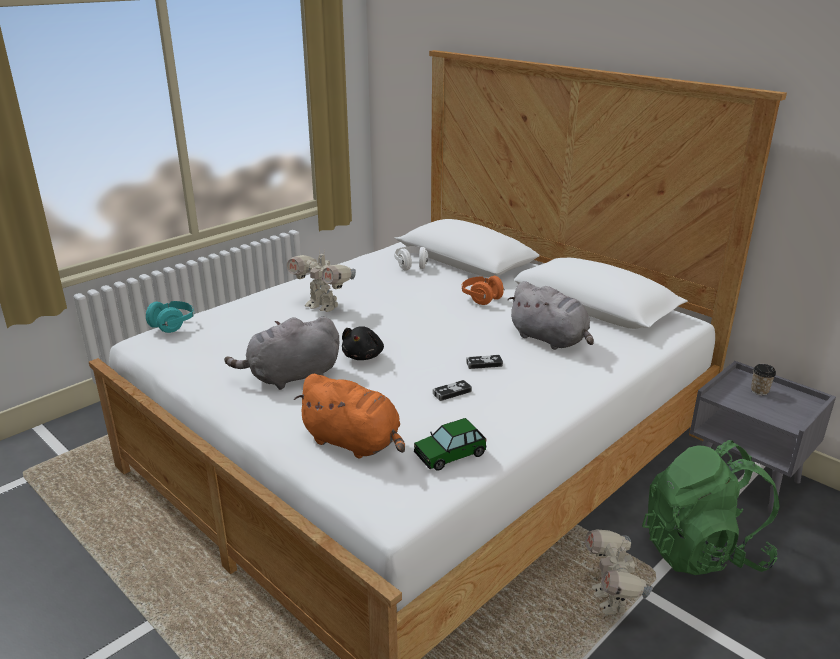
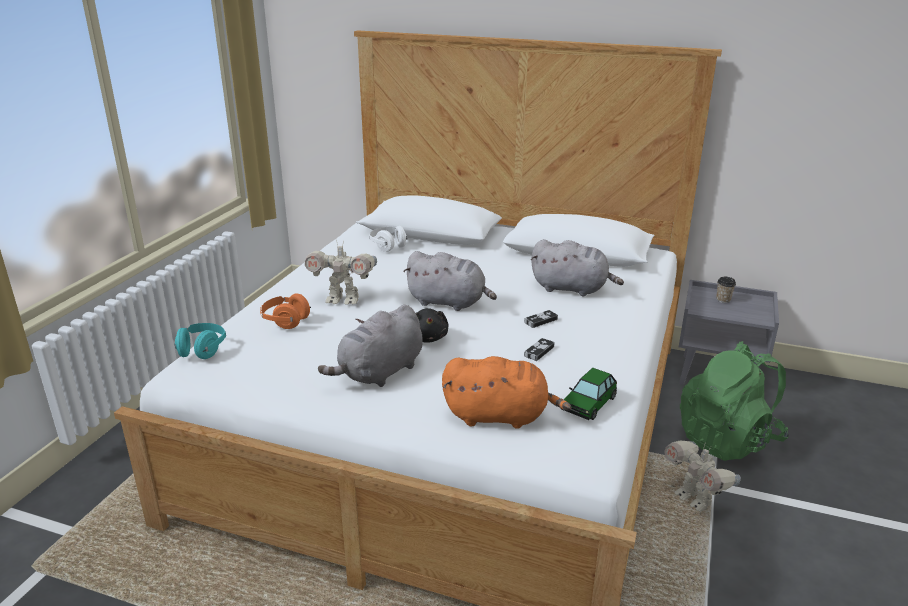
camera: 25 degrees left, 0 degrees up
(413, 328) = (449, 302): none -> grey plush toy
(481, 298) = (480, 265): orange headphones -> orange headphones (285, 321)

